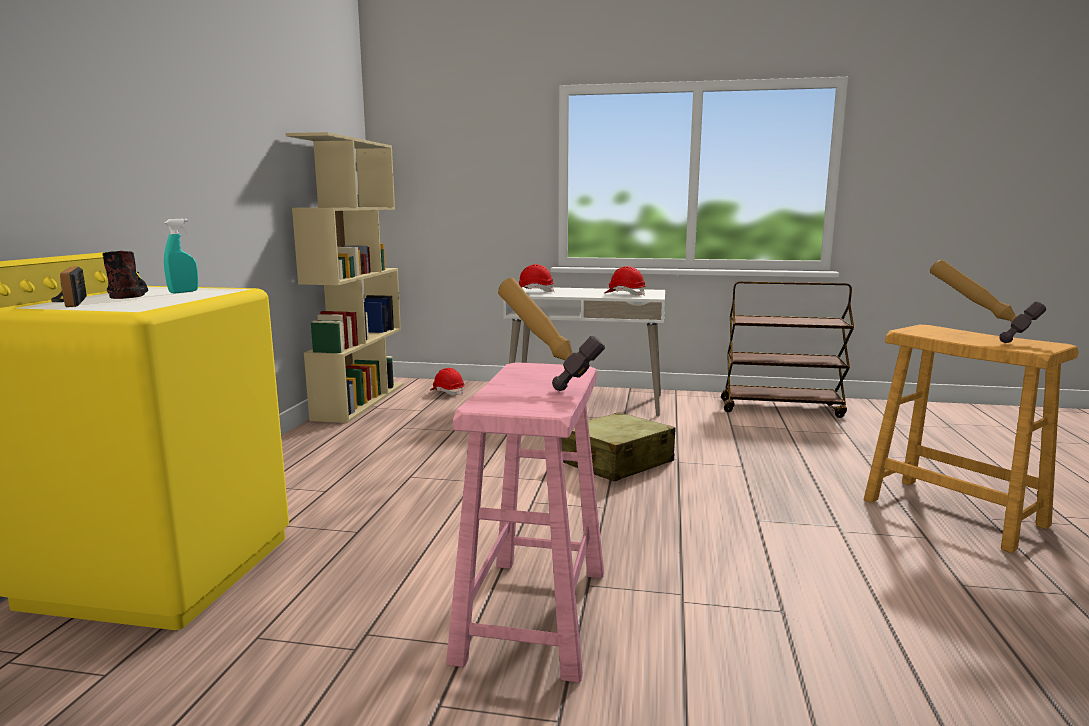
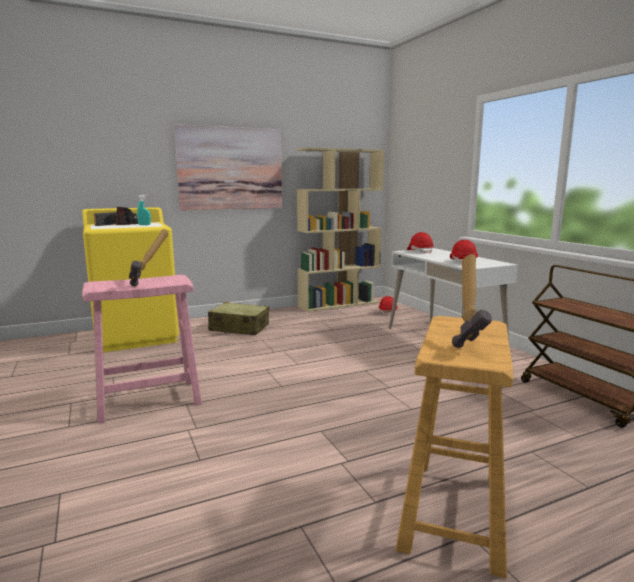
camera: 55 degrees right, 0 degrees up
(206, 164) = (231, 168): none -> picture
(616, 463) = (351, 373): beige suitcase -> beige suitcase (239, 328)

